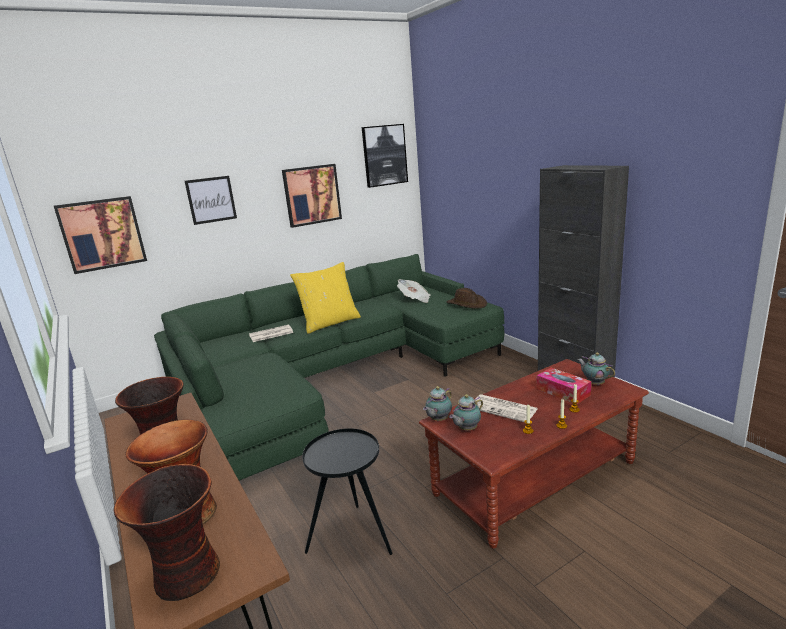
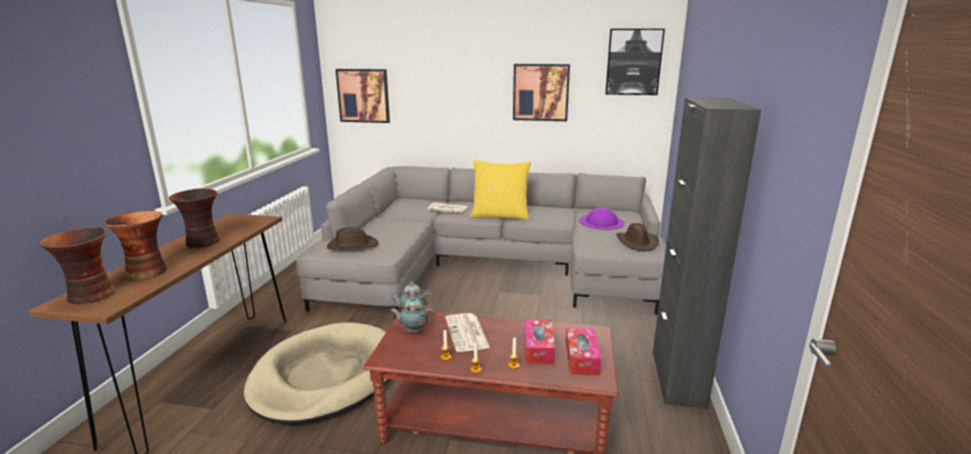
camera: 40 degrees right, 0 degrees up
(211, 200) = (446, 82): picture -> none
(249, 401) = (352, 245): none -> brown hat
(331, 378) = (489, 267): green sofa -> grey sofa
(353, 539) = (325, 376): black side table -> beige dog bed
(415, 299) = (601, 222): newspaper -> purple hat
(594, 383) = (581, 358): teapot -> tissue box

